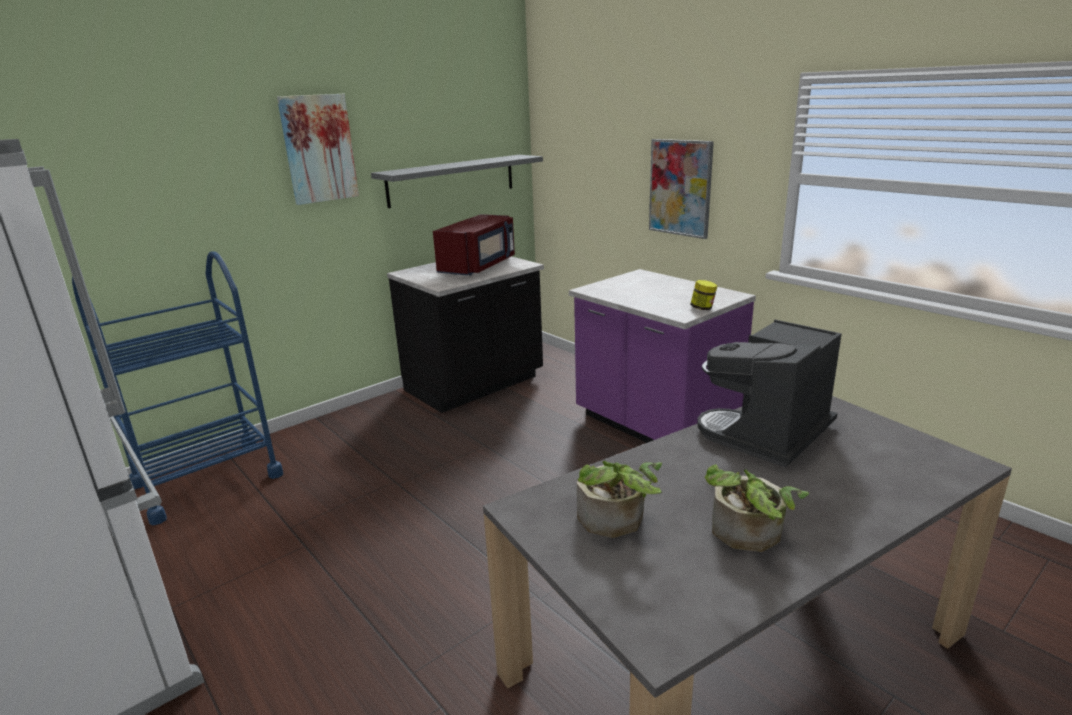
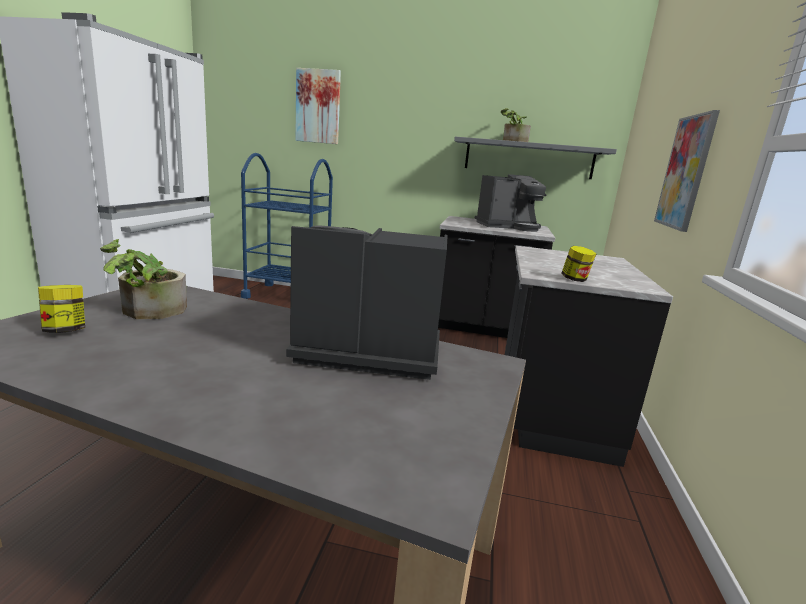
camera: 50 degrees right, 5 degrees down
(319, 149) = (423, 114): picture -> picture (318, 106)
(479, 266) = (508, 227): red microwave -> coffee machine
(654, 426) = (549, 412): purple counter -> black counter
(654, 575) = (65, 330): none -> jar
(747, 536) = (139, 357): potted plant -> potted plant (512, 141)

